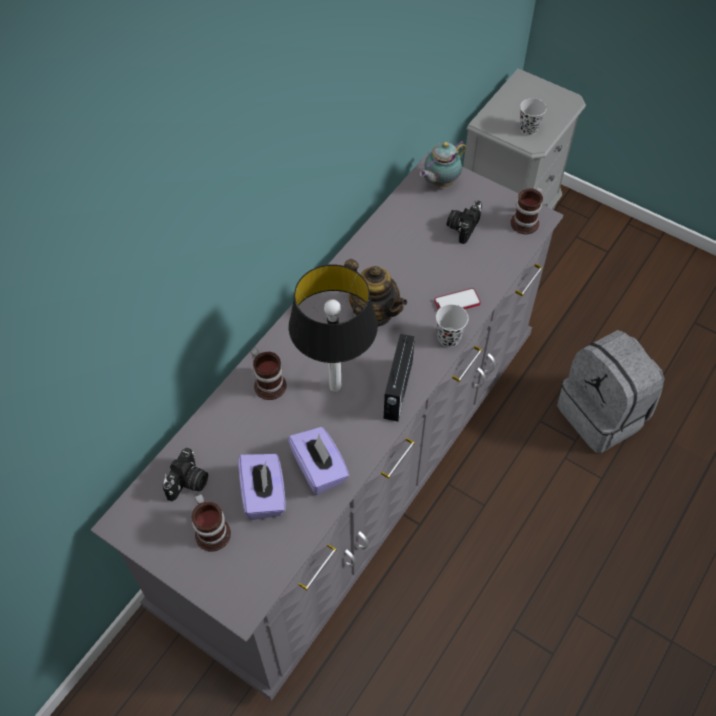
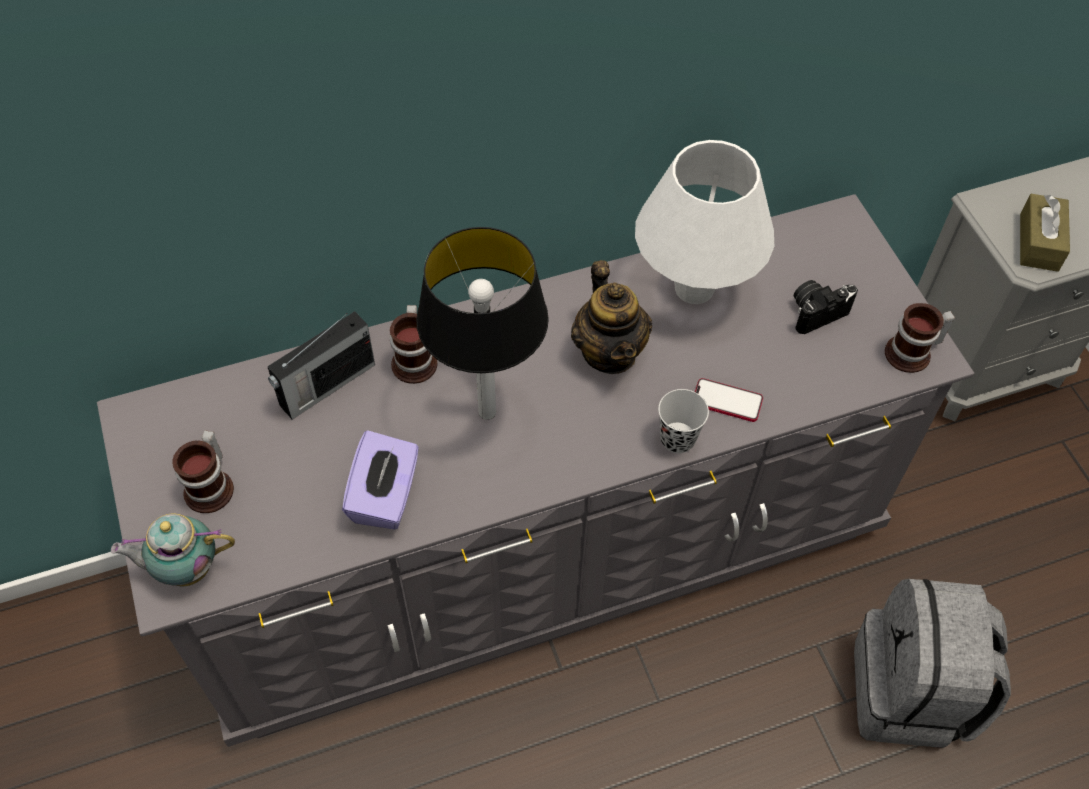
camera: 35 degrees right, 0 degrees up
(188, 483) = (234, 417): camera -> none
(264, 495) = (299, 484): purple tissue box -> none
(389, 251) = (694, 288): none -> white table lamp
(397, 391) = (556, 464): radio -> radio (325, 386)
(440, 183) = (834, 241): teapot -> teapot (185, 568)
(528, 129) = (1039, 242): black cup -> brown tissue box

